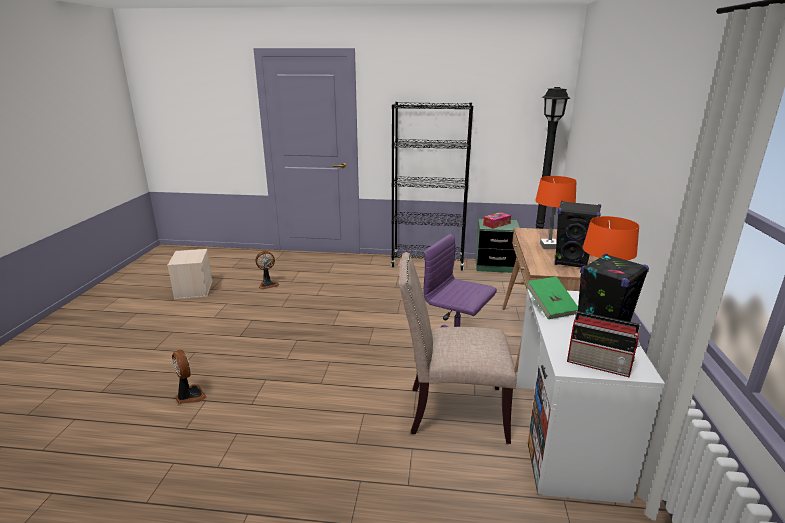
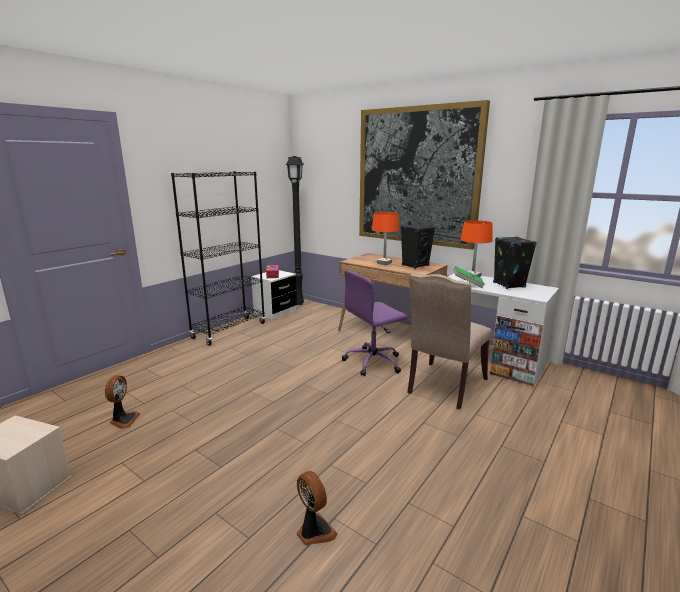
camera: 60 degrees left, 5 degrees down
(189, 396) = (314, 531): fan -> fan turned 60 degrees clockwise
(495, 266) = (275, 312): green nightstand -> white nightstand
(600, 364) = (538, 292): radio -> none
(629, 134) = (417, 176): none -> picture

